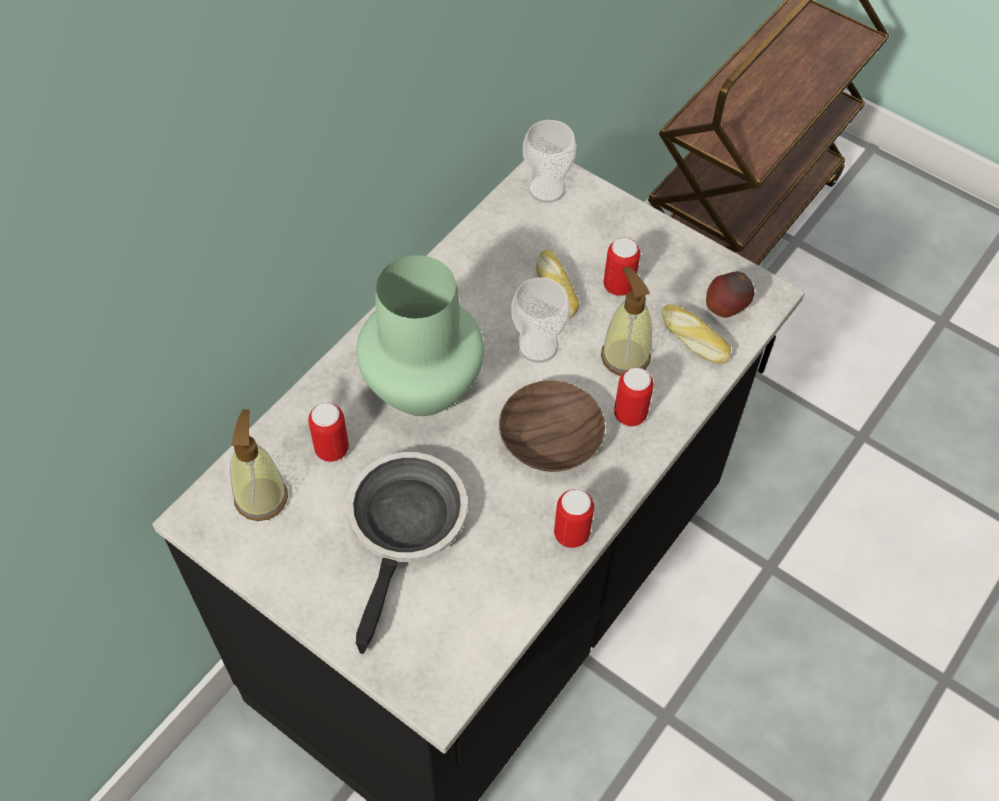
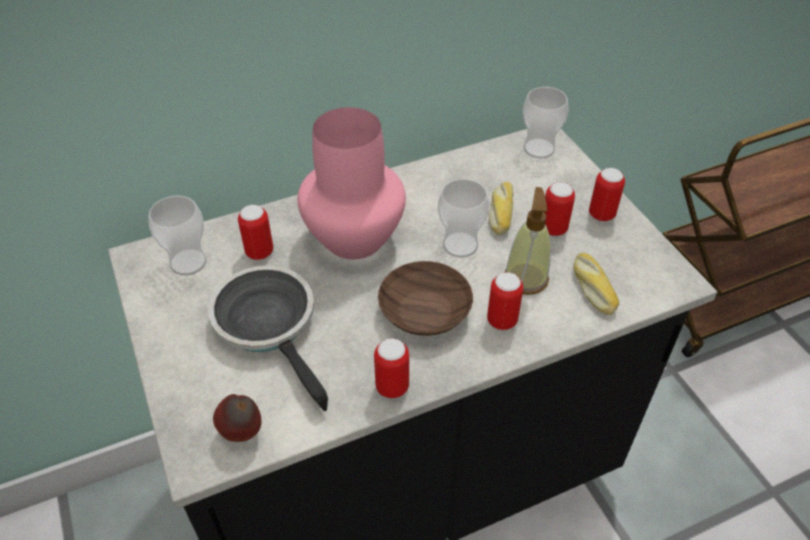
camera: 30 degrees right, 10 degrees down
(261, 497) = (188, 262): soap dispenser -> cup
(406, 528) = (270, 325): frying pan -> frying pan turned 75 degrees counterclockwise
(424, 388) = (354, 239): green vase -> pink vase
(655, 248) = (601, 214): none -> can
(725, 310) = (634, 278): apple -> apple (243, 433)

